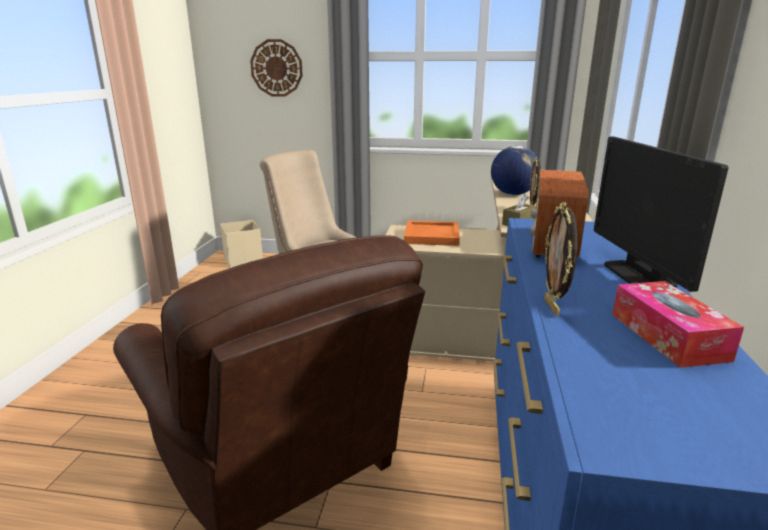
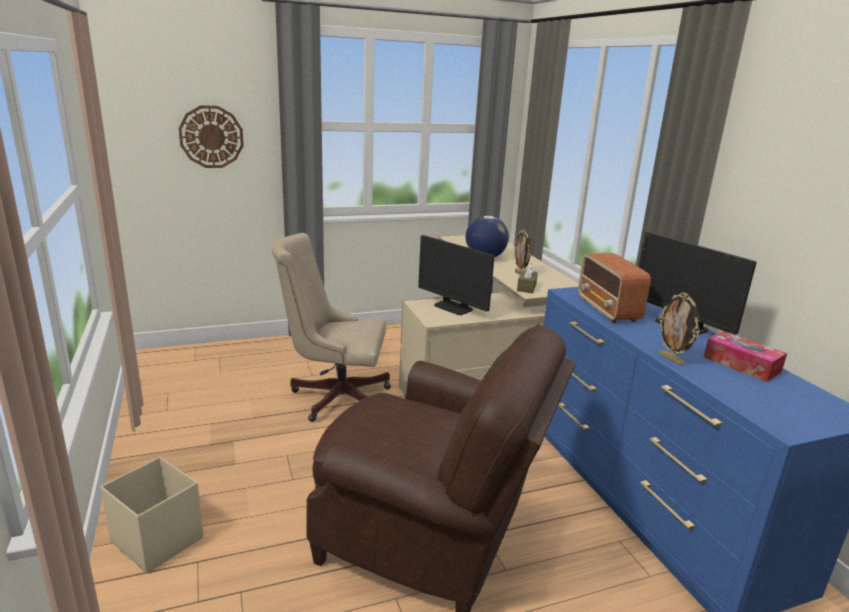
camera: 30 degrees left, 0 degrees up
(243, 260) = (180, 357): beige storage box -> beige storage box (157, 539)
(432, 236) = (453, 307): orange tray -> monitor

